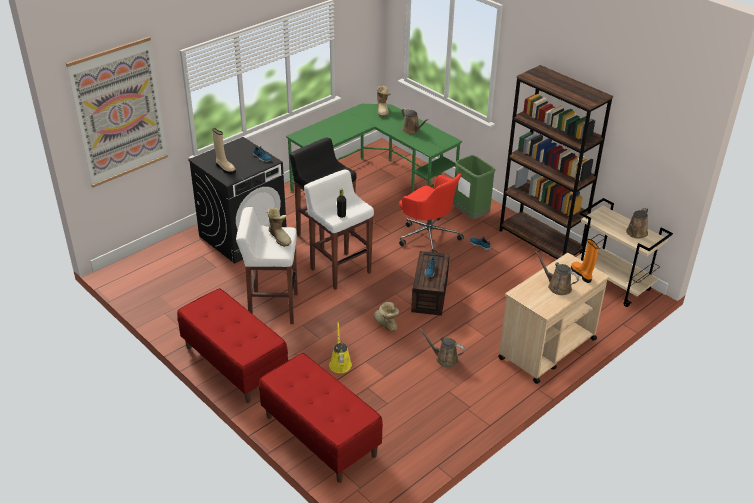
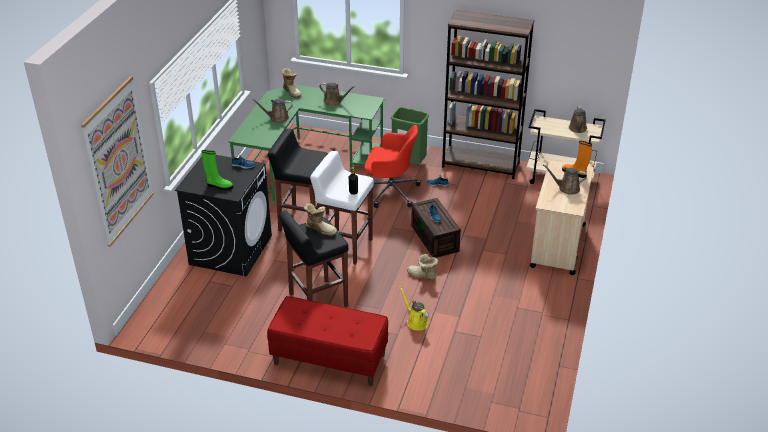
camera: 30 degrees left, 0 degrees up
(225, 168) = (219, 186): beige boot -> green boot
(272, 308) = (317, 300): white stool -> black stool
(320, 436) = (453, 384): red bench -> none
(444, 359) = (492, 284): brown watering can -> brown watering can (277, 118)

